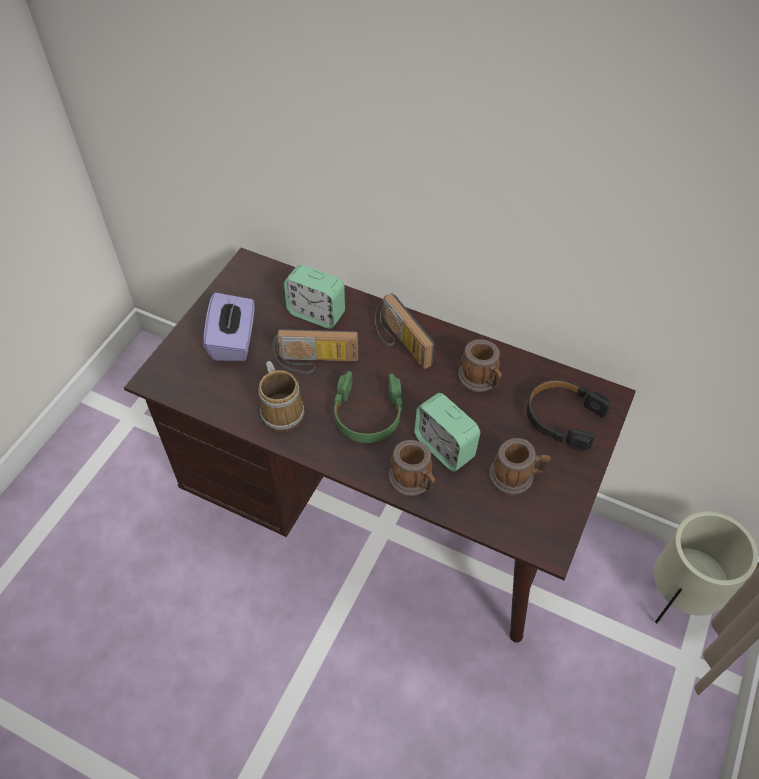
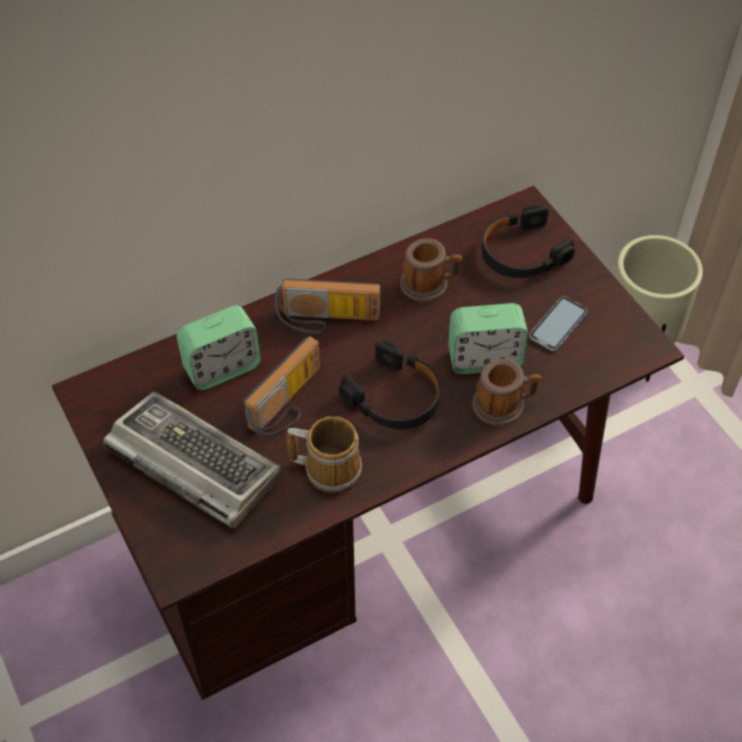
camera: 55 degrees left, 0 degrees up
(234, 341) = (191, 463): purple tissue box -> keyboard
(367, 414) = (394, 397): green headphones -> black headphones
(516, 476) = (558, 325): mug -> phone

